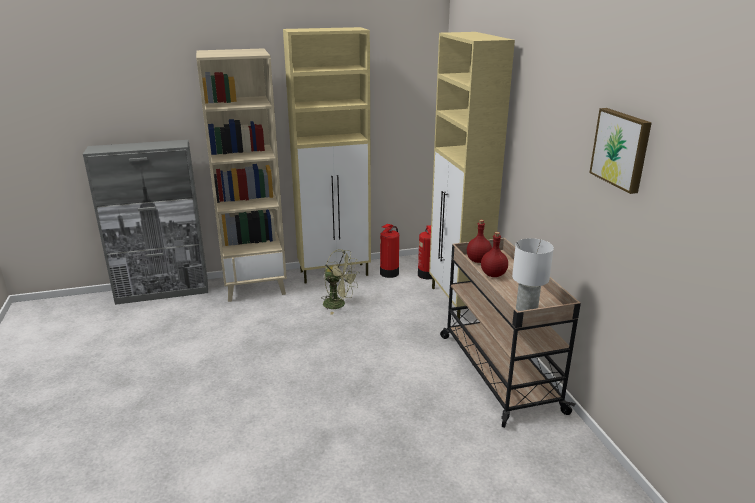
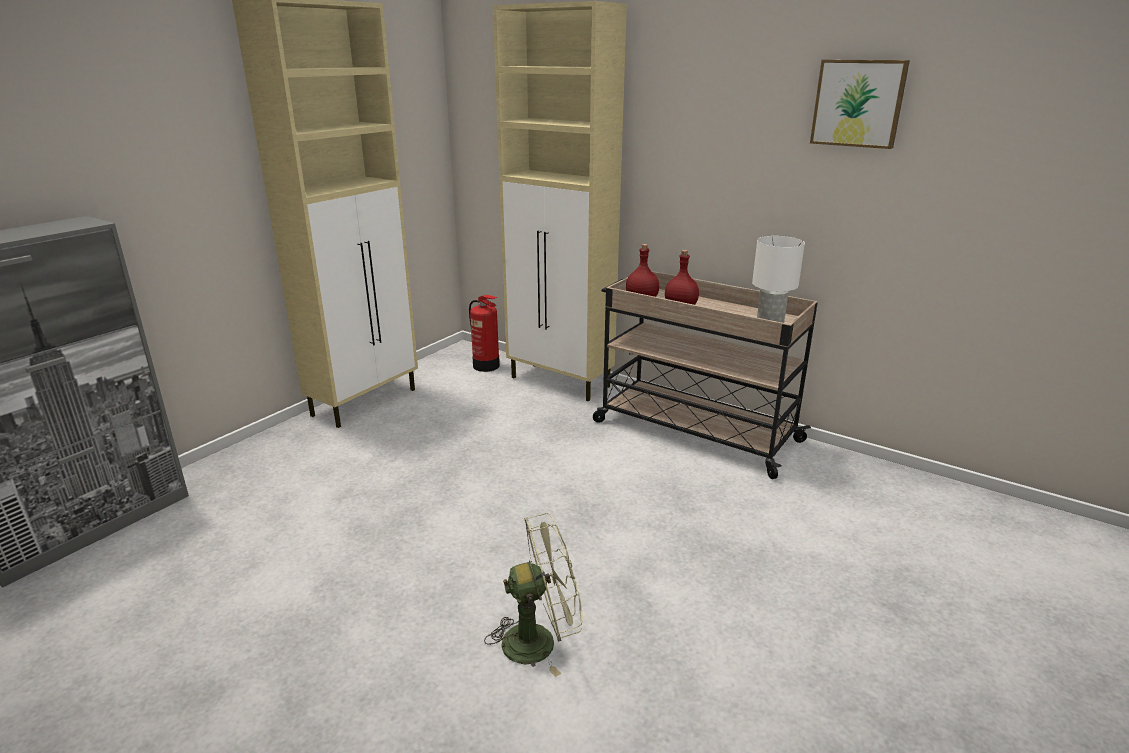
camera: 40 degrees left, 0 degrees up
(255, 287) = (264, 458): beige bookcase -> none
(339, 304) = (425, 434): green fan -> green fan (540, 640)
(389, 273) = (438, 379): fire extinguisher -> none

